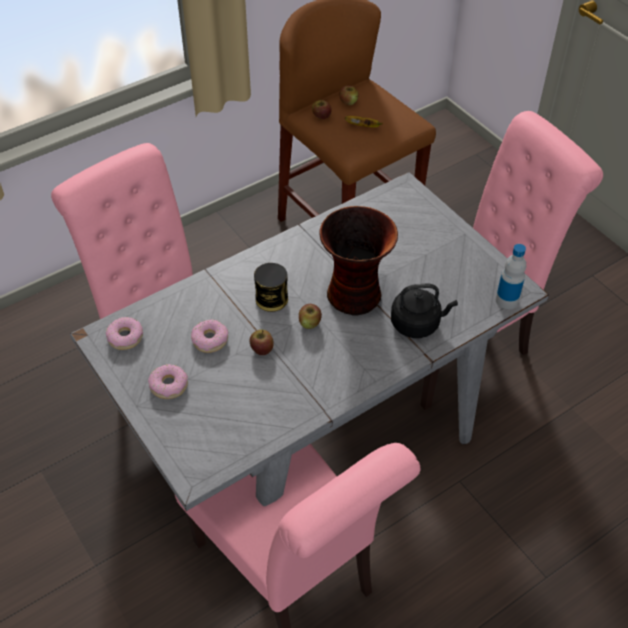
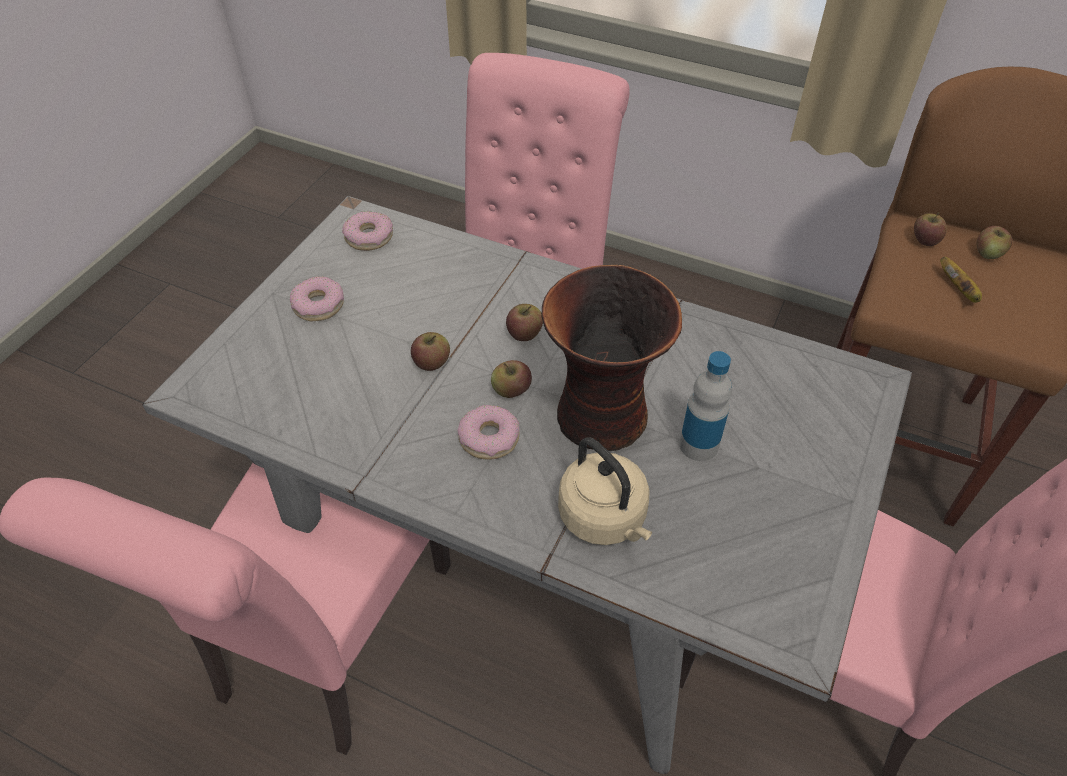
camera: 60 degrees right, 0 degrees up
(210, 340) = (413, 308): donut -> donut (489, 438)
(271, 299) = (524, 333): can -> apple
(417, 324) = (605, 518): black kettle -> beige kettle
(506, 300) = (757, 628): bottle -> bottle (698, 445)

